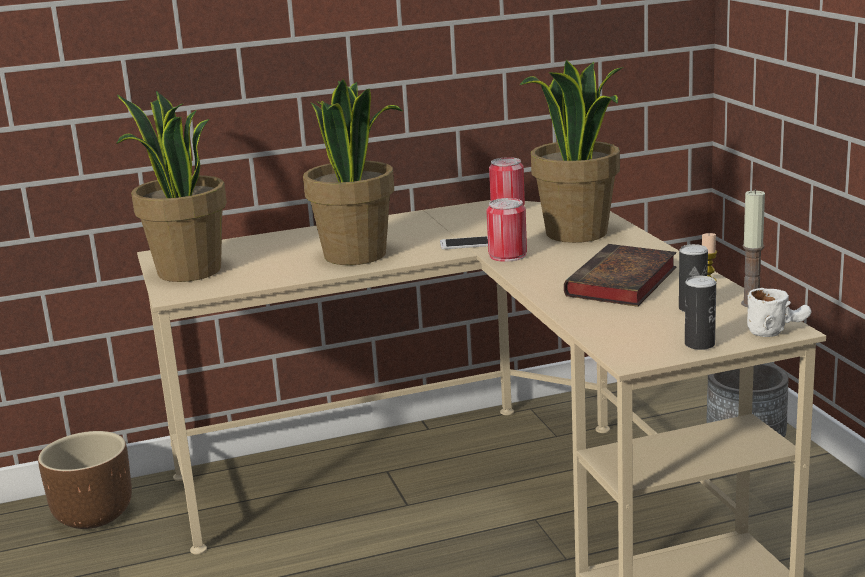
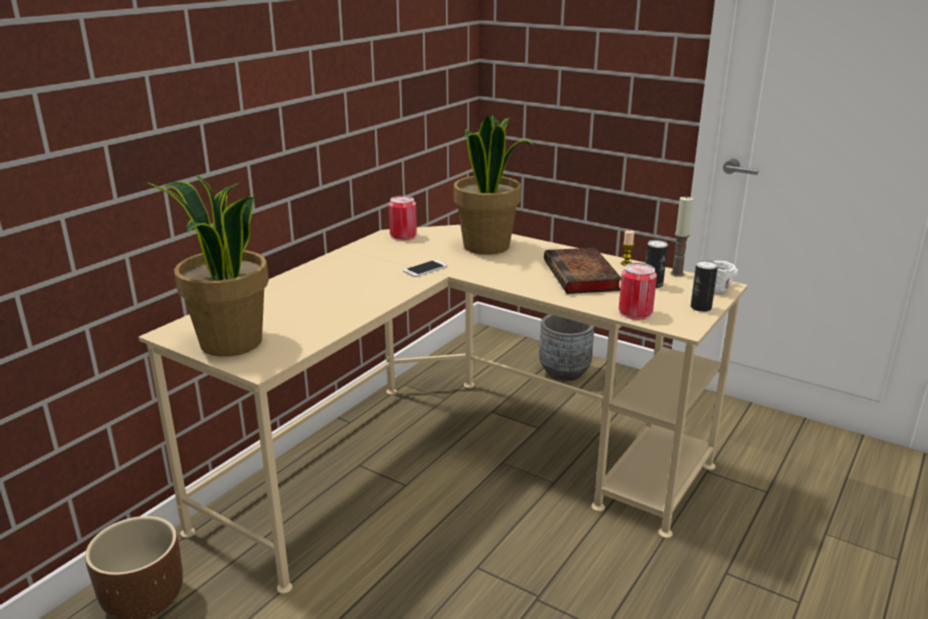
camera: 40 degrees left, 5 degrees up
(357, 255) = (357, 295): potted plant -> none
(507, 255) = (471, 272): can -> can (635, 312)

